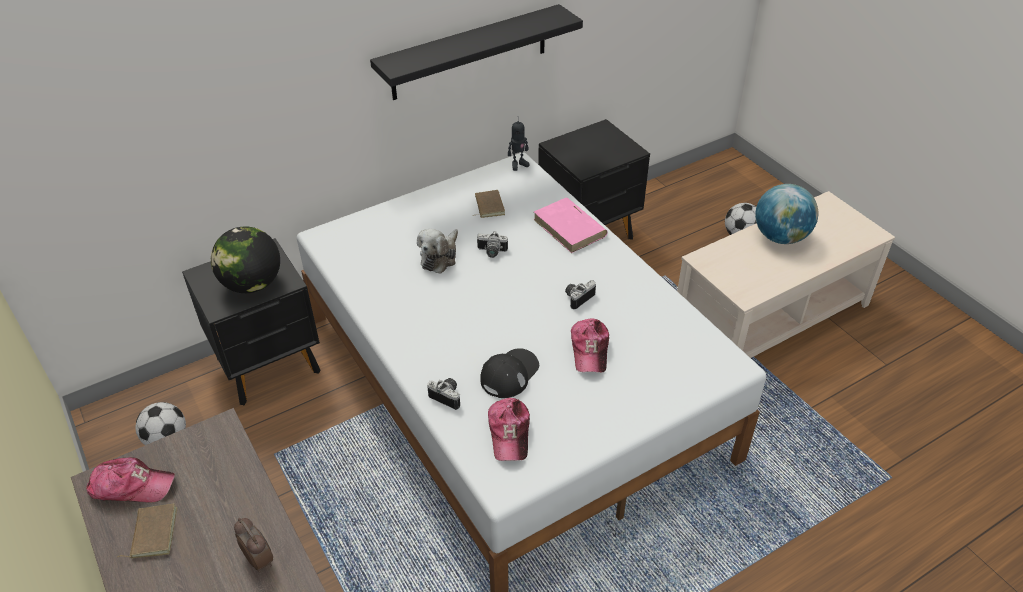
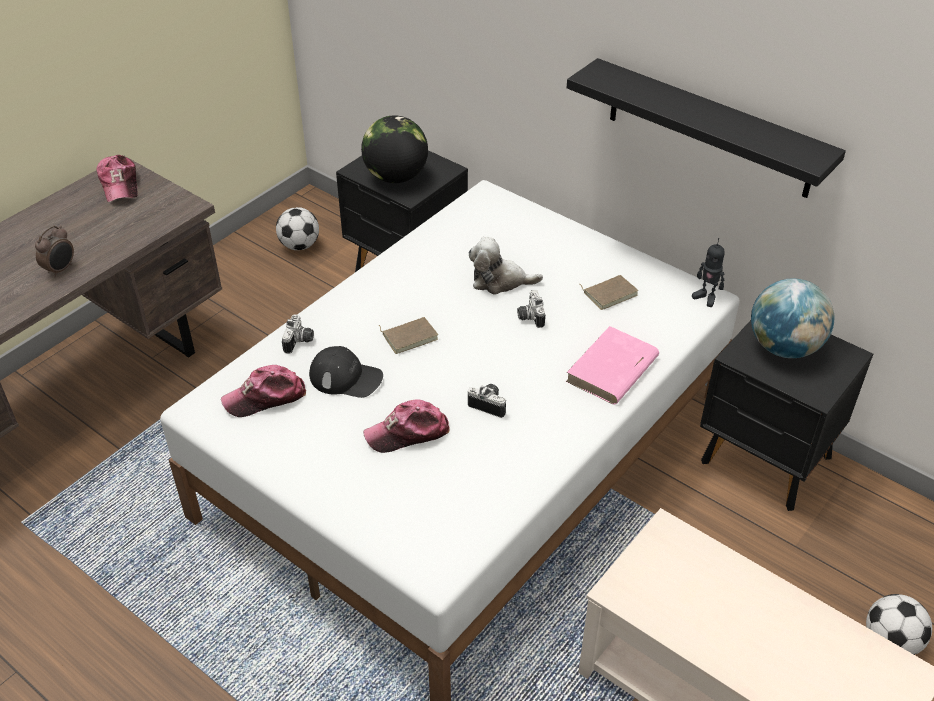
camera: 70 degrees right, 0 degrees up
(152, 533) = (78, 210): brown book -> brown book (409, 336)
(780, 237) = (775, 618): globe -> globe (784, 347)

